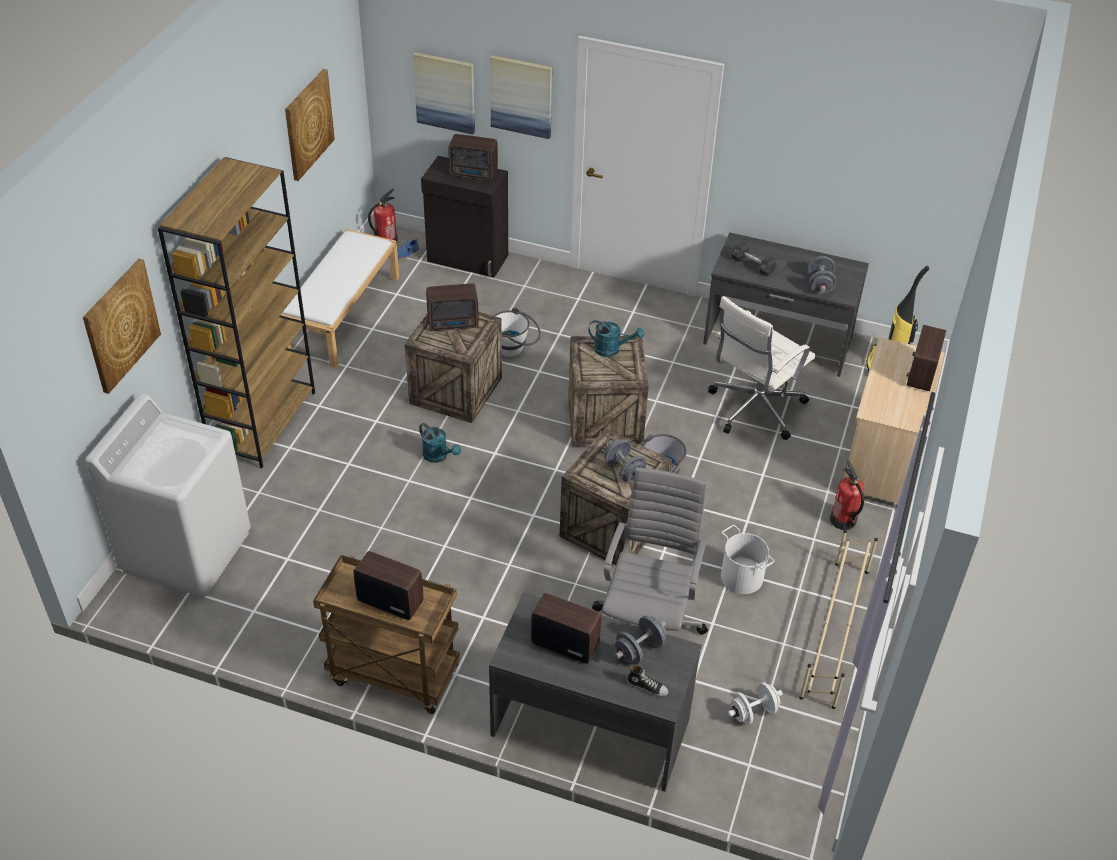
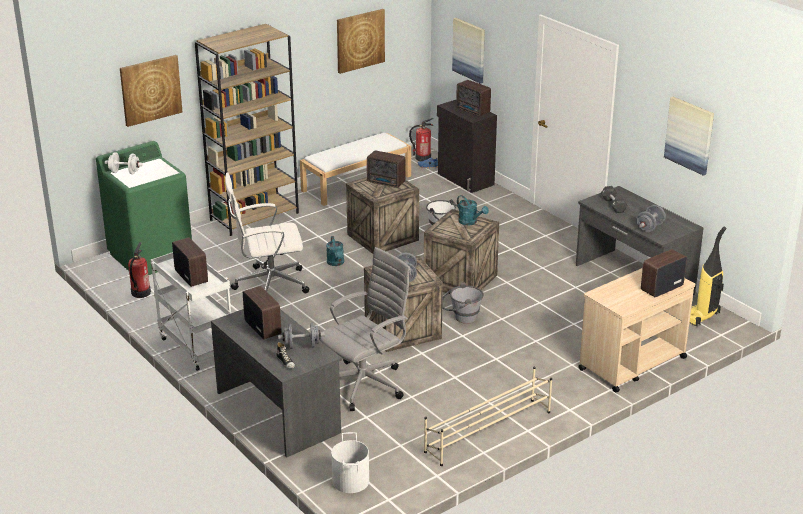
camera: 35 degrees right, 15 degrees down
(187, 551) = (151, 256): white washing machine -> green washing machine
(392, 675) = (195, 346): brown cart -> white cart
(521, 96) = (508, 57): picture -> picture (689, 135)
(741, 577) = (457, 383): white bucket -> white bucket (350, 481)
(753, 712) = (385, 446): white dumbbell -> white dumbbell (124, 172)
(754, 409) = (571, 307): white office chair -> white office chair (269, 284)
(843, 520) = (564, 382): fire extinguisher -> fire extinguisher (140, 293)

